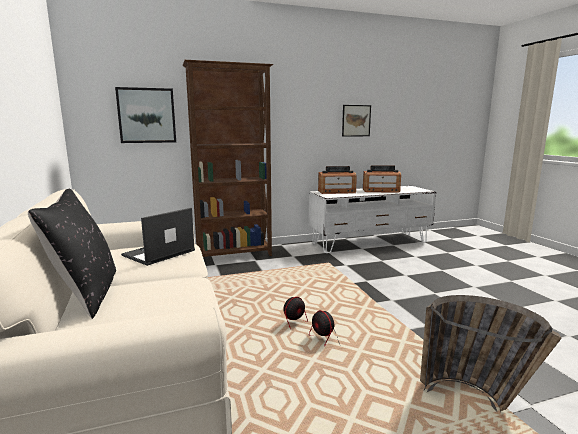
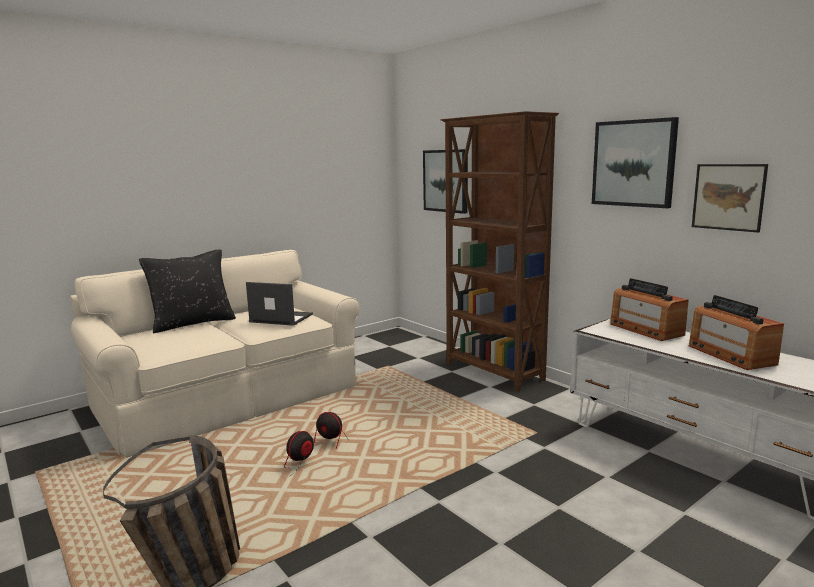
camera: 70 degrees right, 0 degrees up
(310, 103) = (633, 163): none -> picture

